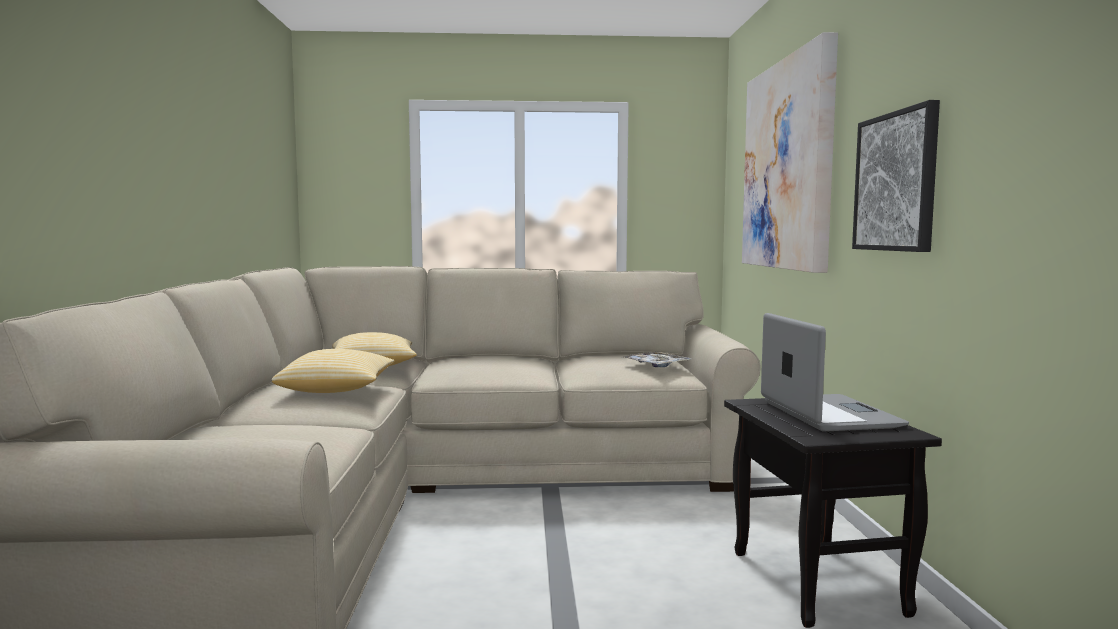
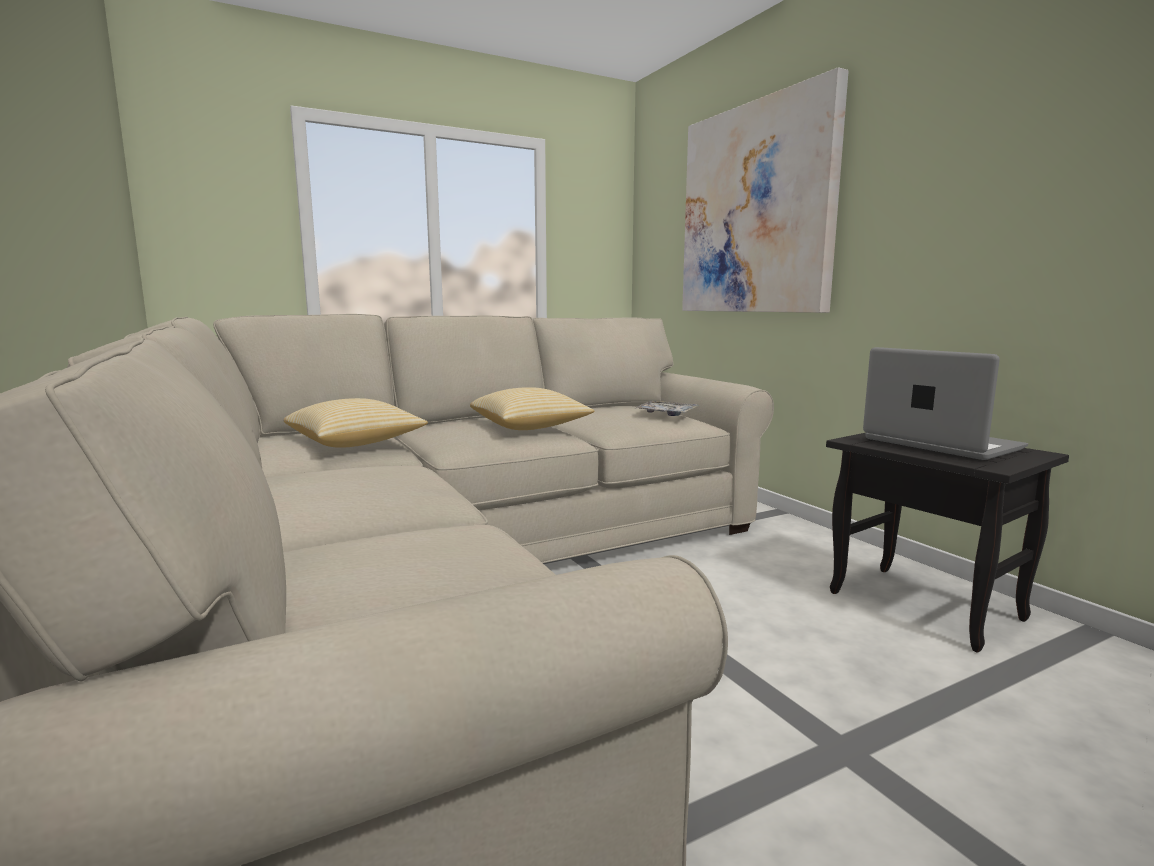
camera: 25 degrees left, 5 degrees up
(337, 390) = (374, 477): pillow -> pillow (530, 427)
(896, 182) = (954, 217): picture -> none

